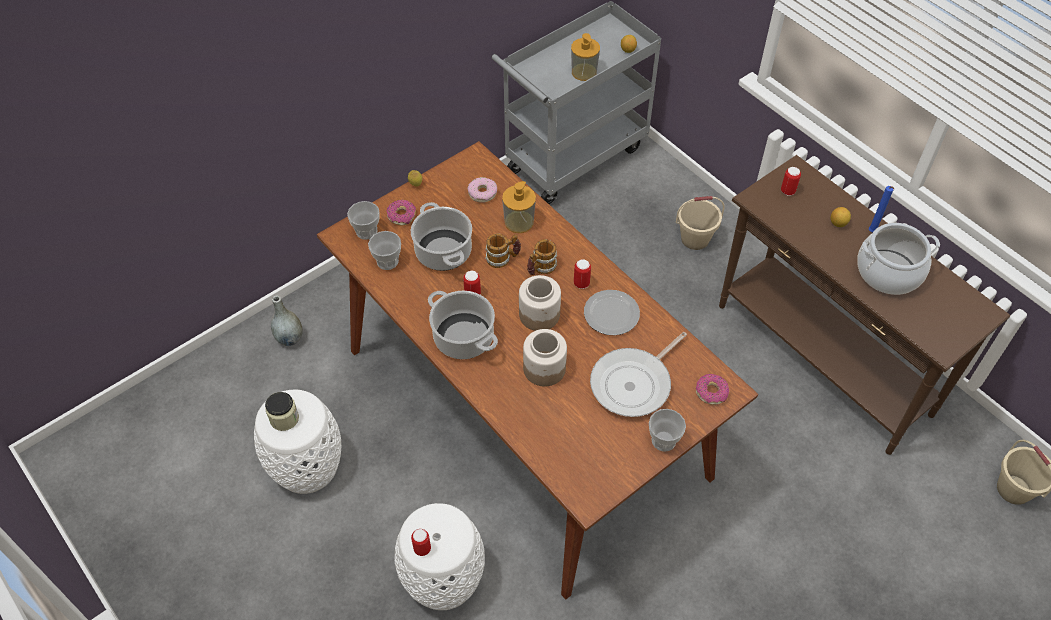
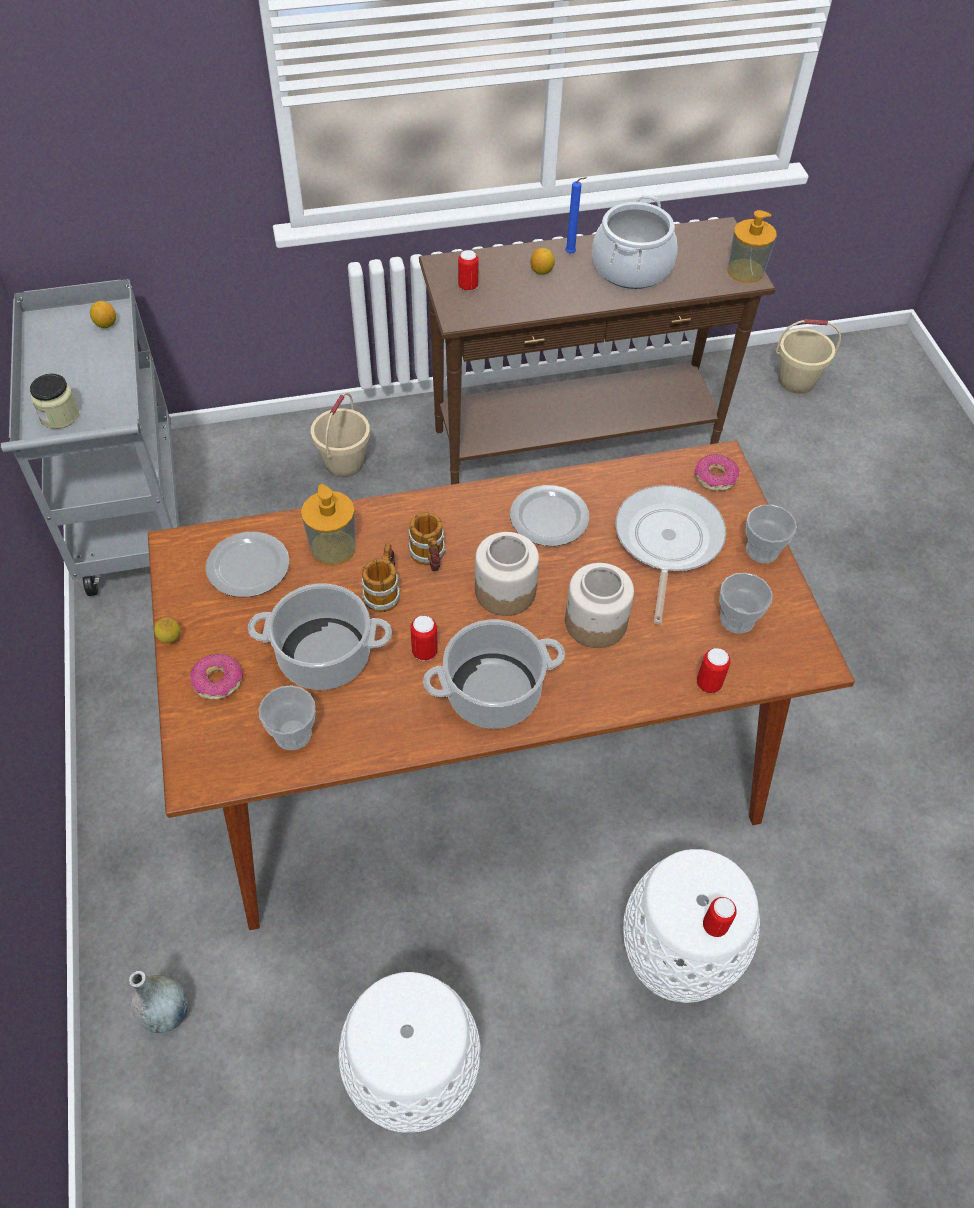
camera: 65 degrees left, 0 degrees up
(284, 418) = (404, 1039): jar -> jar (59, 416)
(366, 231) = (213, 739): cup -> cup (737, 619)
(482, 193) = (250, 567): donut -> plate
(581, 283) = (482, 526): can -> can (708, 684)
(584, 72) = (103, 381): soap dispenser -> soap dispenser (745, 271)
(634, 383) = (666, 542): frying pan -> frying pan turned 150 degrees counterclockwise

